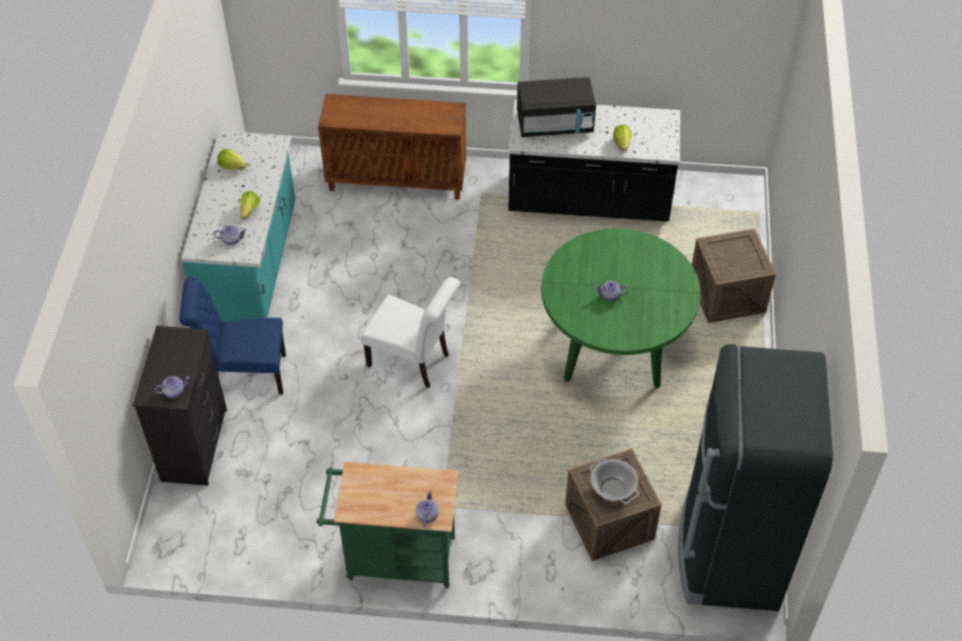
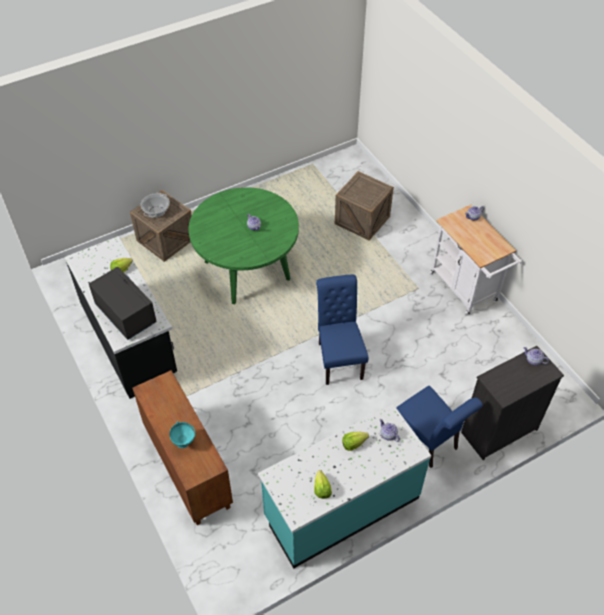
camera: 125 degrees left, 0 degrees up
(372, 111) = (184, 442): none -> turquoise bowl
(394, 558) = (466, 290): green cart -> white cart
(413, 361) = (338, 357): white chair -> blue chair
(612, 489) = (366, 191): cooking pot -> cooking pot (156, 211)
(728, 553) = (338, 173): black fridge -> none

